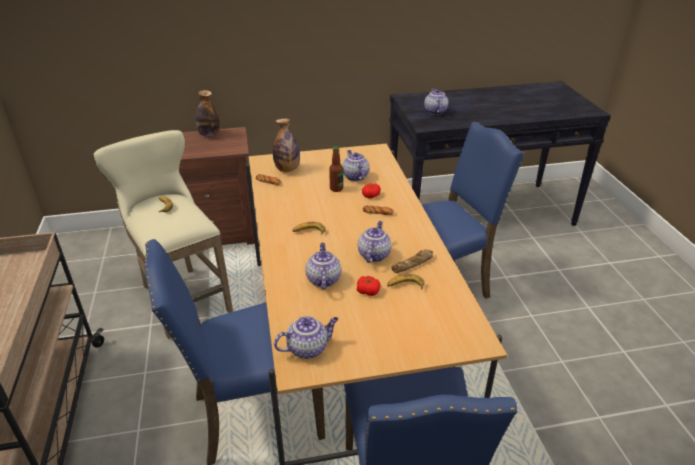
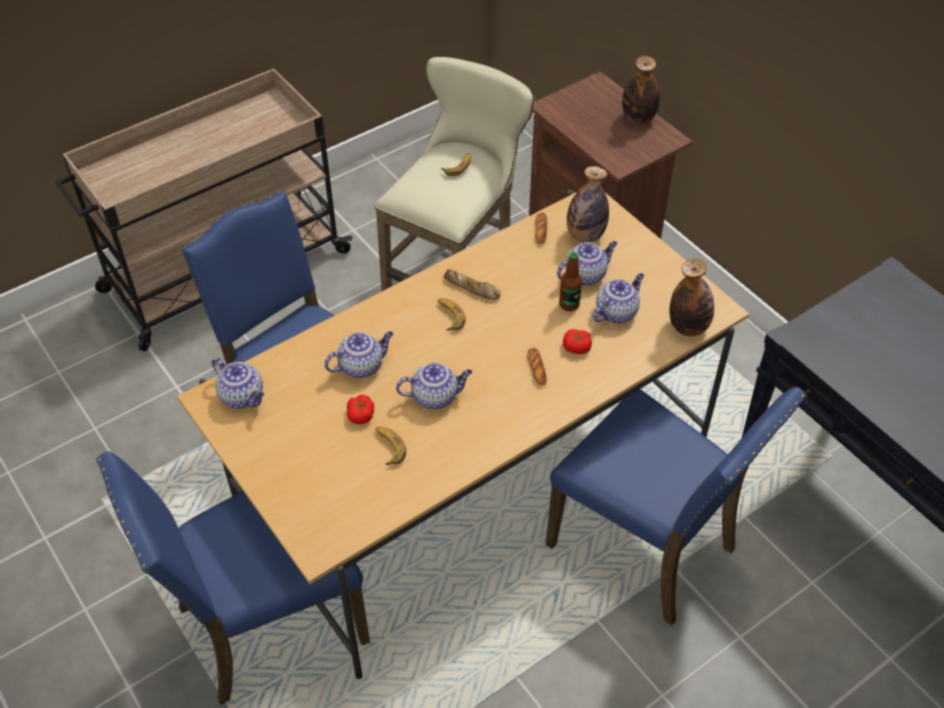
camera: 65 degrees right, 15 degrees up
(383, 160) = (688, 327): none -> bottle
(413, 264) = (437, 442): bread -> bread (472, 288)
(435, 111) = (871, 334): teapot -> teapot (585, 275)

